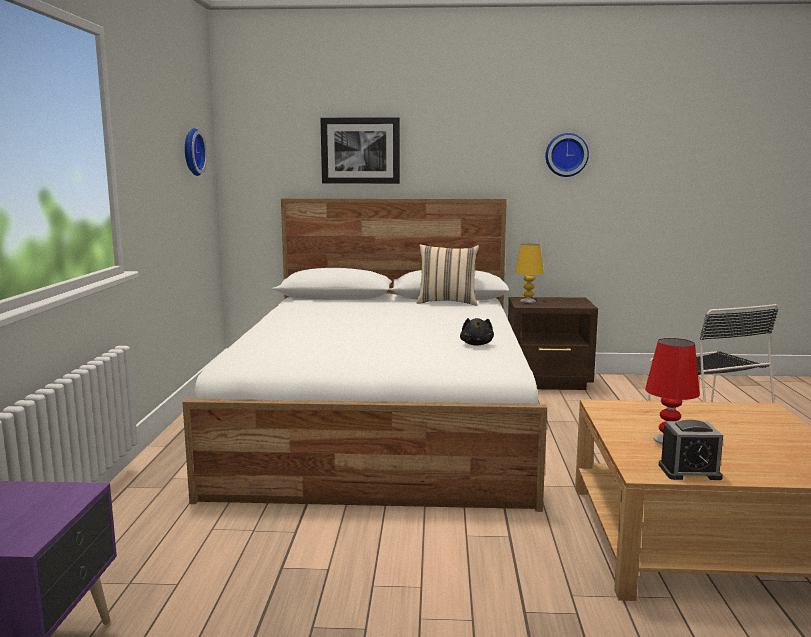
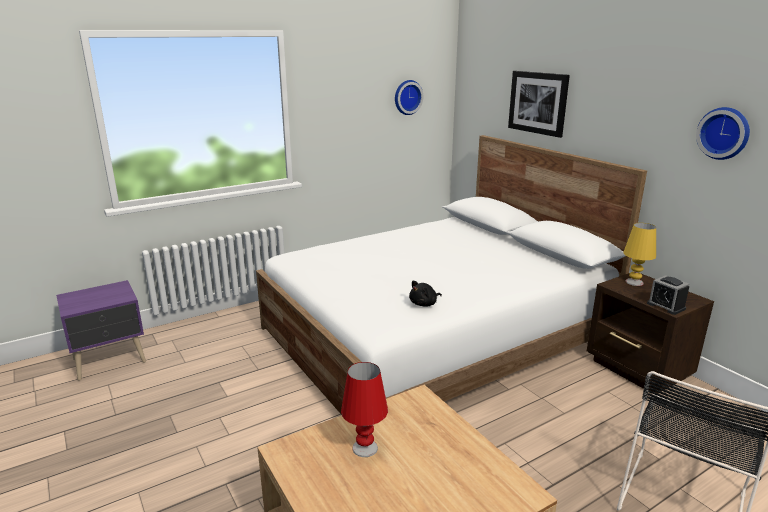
camera: 55 degrees right, 10 degrees up
(447, 302) = (541, 258): beige pillow -> none
(689, 471) = (301, 472): alarm clock -> alarm clock (666, 306)

